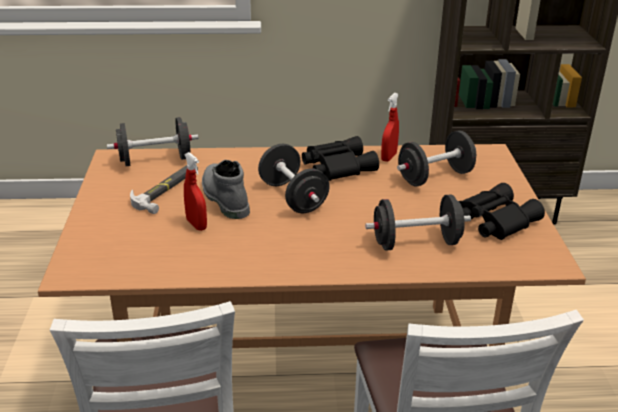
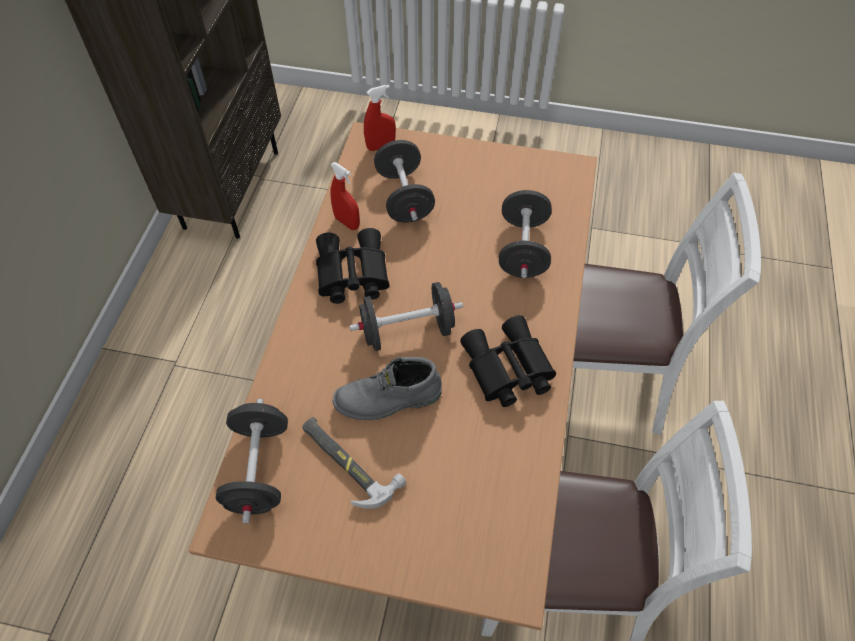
camera: 75 degrees left, 25 degrees up
(196, 225) = (440, 438): red spray bottle -> red spray bottle (381, 146)
(492, 220) = (497, 182): black binoculars -> black binoculars (506, 369)

